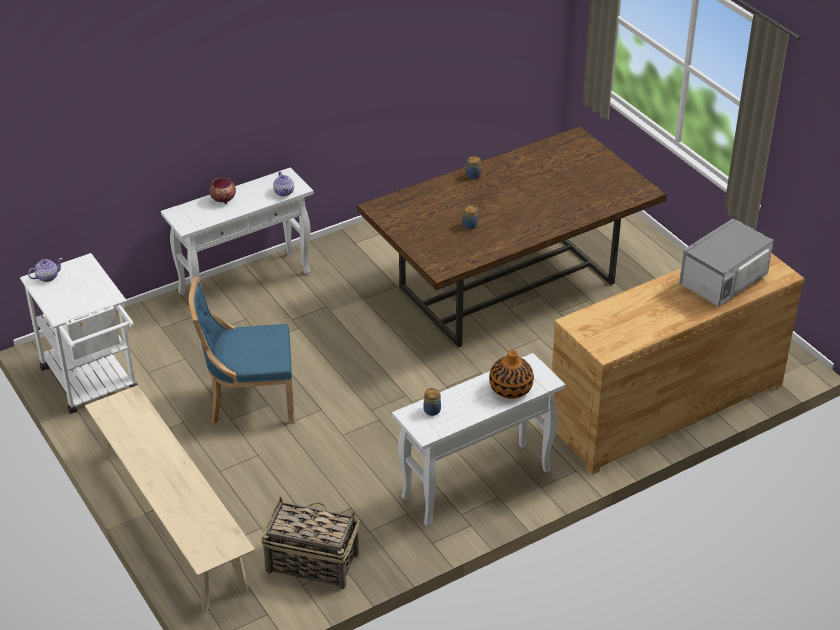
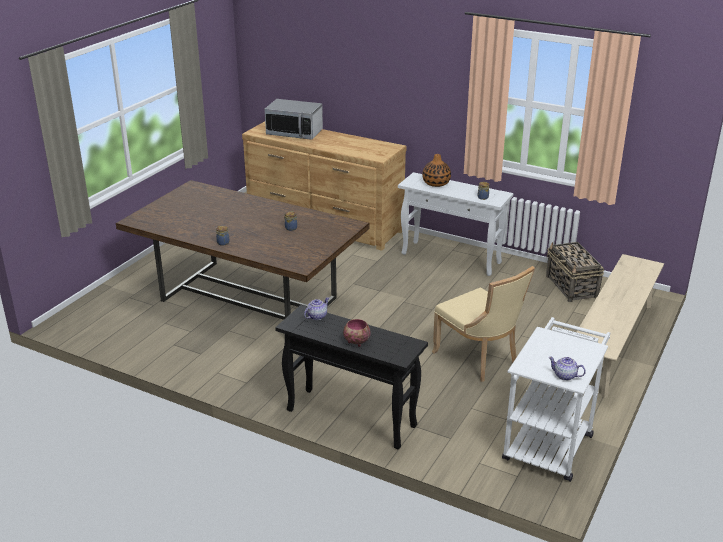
camera: 120 degrees left, 10 degrees down
(246, 282) = (350, 418): white console table -> black console table
(249, 401) = (479, 359): blue chair -> beige chair

